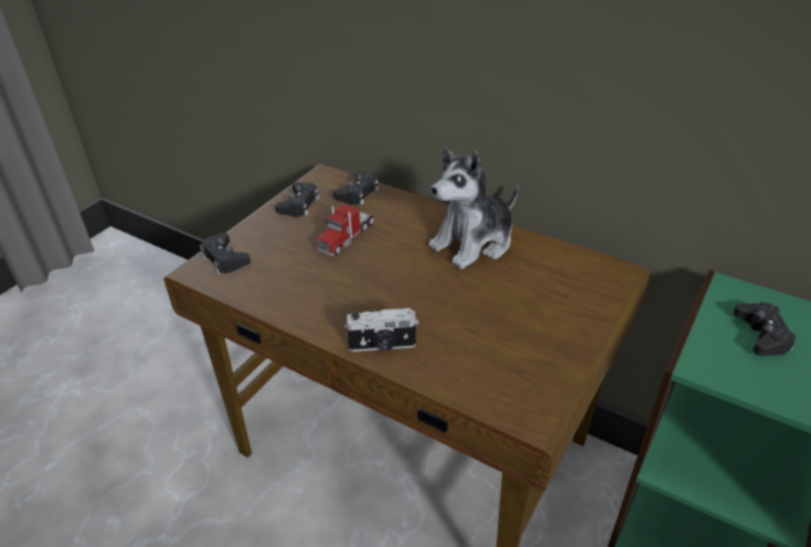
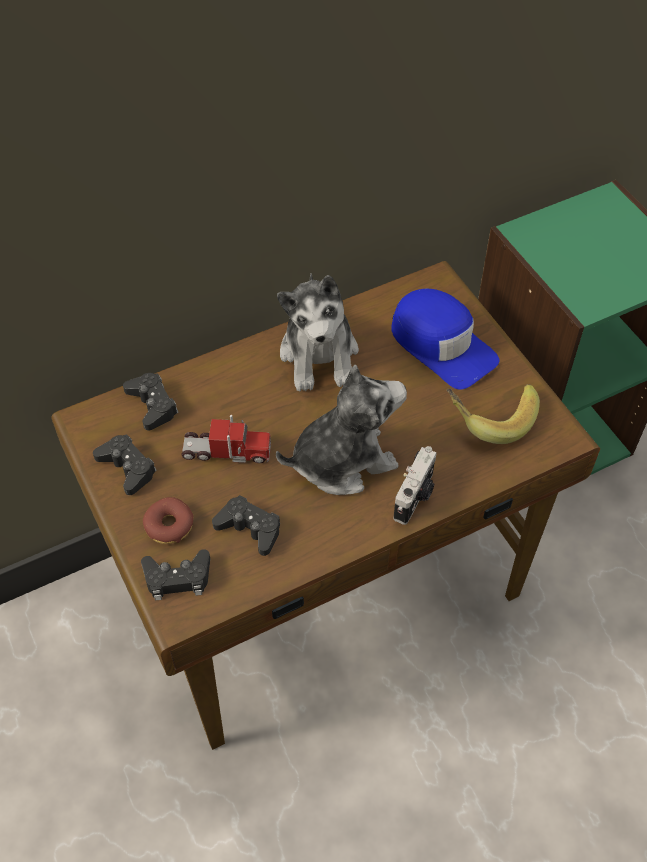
camera: 60 degrees left, 15 degrees up
(265, 238) = (169, 525): none -> donut
(346, 237) = (227, 451): toy truck -> toy truck turned 60 degrees counterclockwise
(385, 292) = (342, 460): none -> plush toy
(507, 359) = (489, 417): none -> banana
(554, 300) = (441, 345): none -> blue cap
(762, 335) = (579, 251): black game controller -> black game controller (250, 528)

